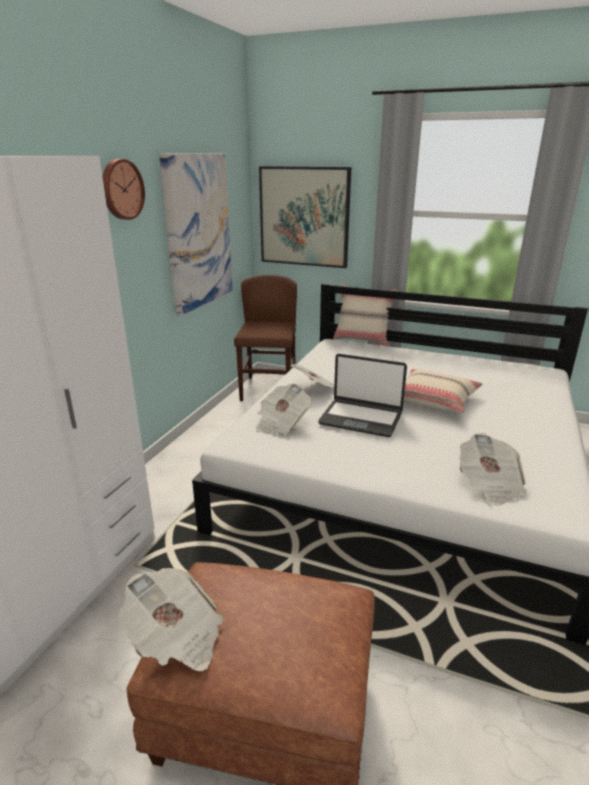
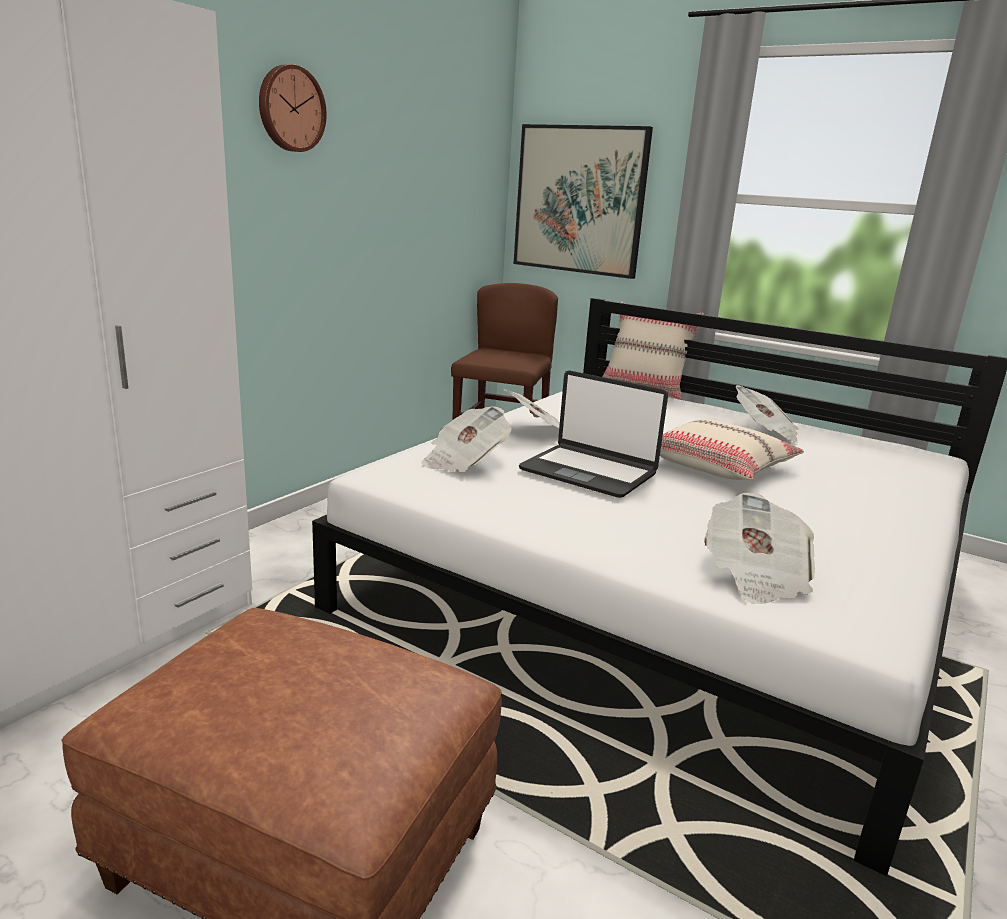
camera: 10 degrees right, 5 degrees down
(176, 637) = (159, 680): newspaper -> newspaper (765, 432)
(198, 232) = (412, 198): picture -> none

